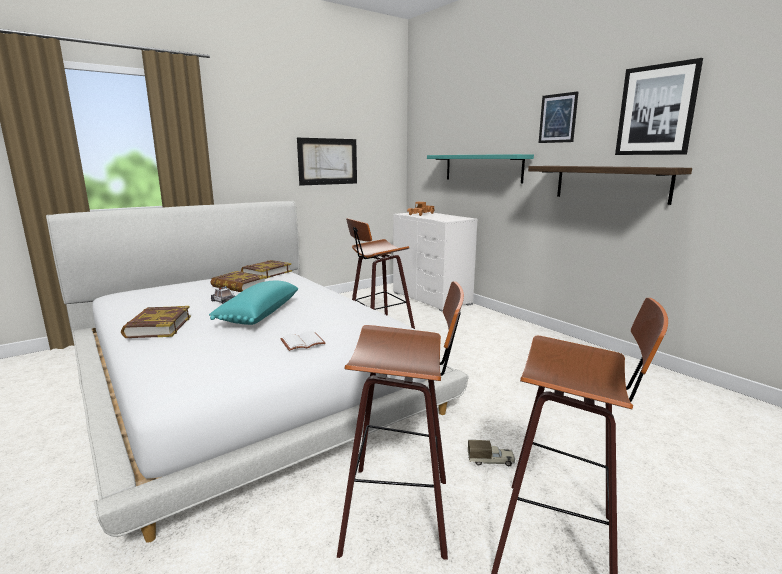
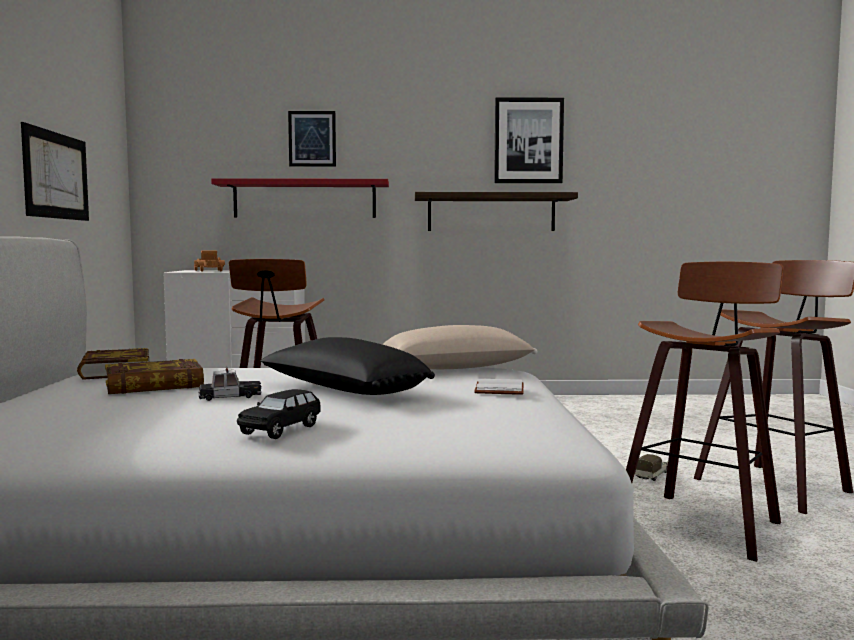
camera: 55 degrees left, 10 degrees down
(158, 327) = (281, 429): book -> black toy car
(257, 314) = (342, 391): turquoise pillow -> black pillow
(365, 318) = (456, 369): none -> beige pillow
(482, 168) = (304, 199): turquoise shelf -> red shelf
(557, 118) = (418, 140): picture -> picture (312, 138)

